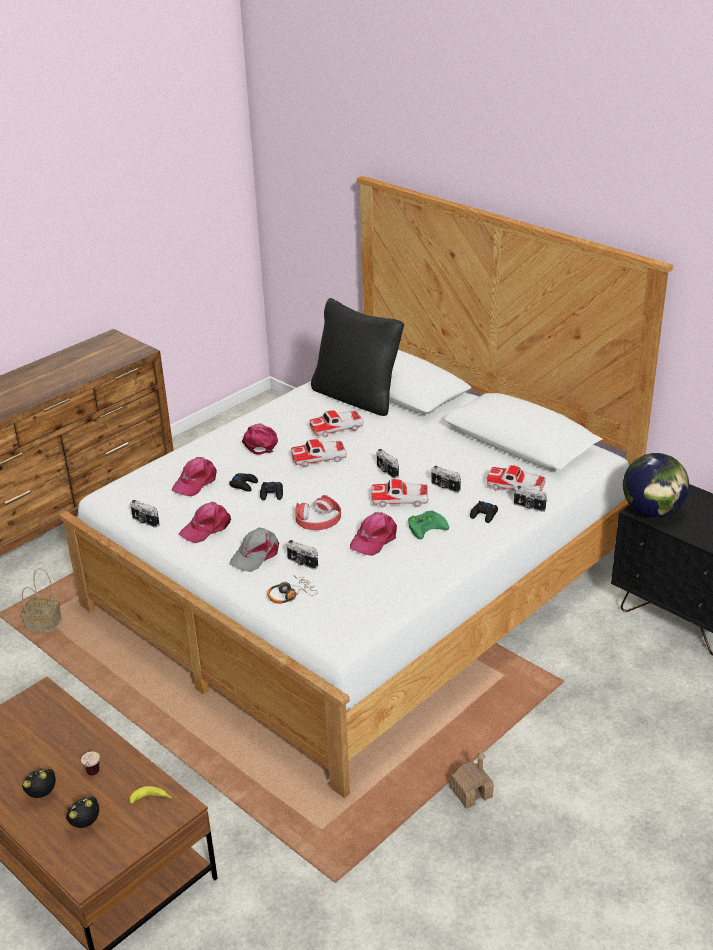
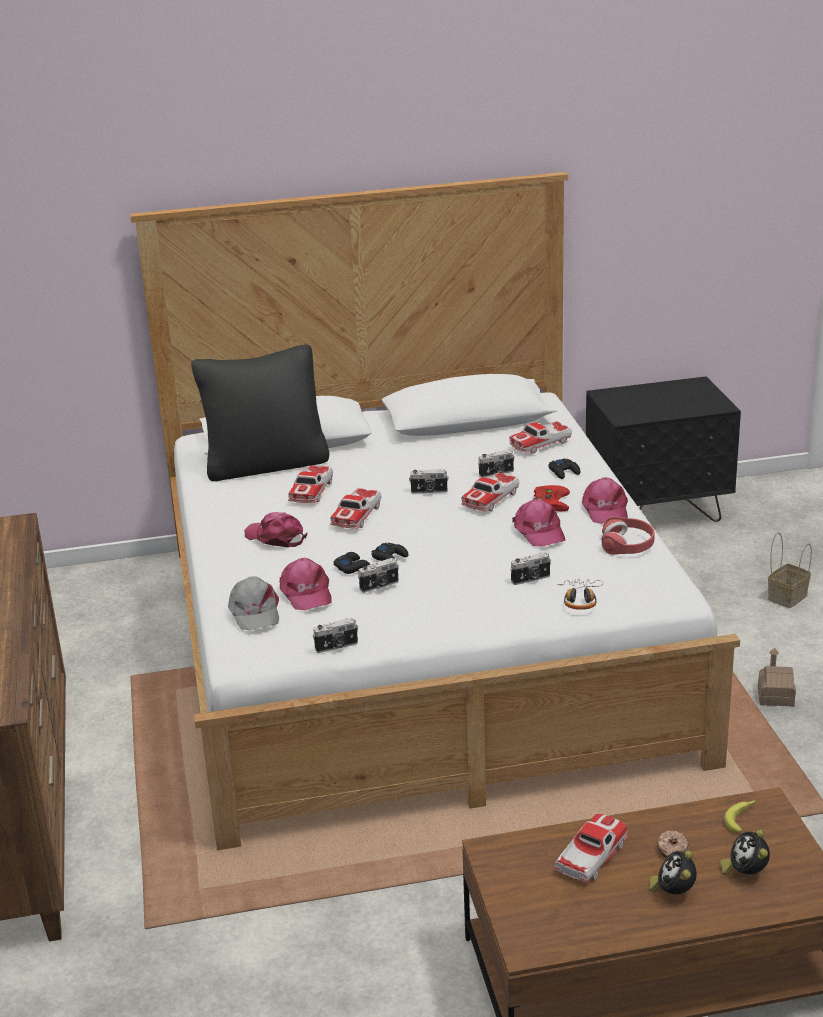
camera: 55 degrees left, 5 degrees down
(45, 624) = (217, 891): basket -> basket (787, 596)
(61, 740) = (591, 857): none -> toy car
(92, 776) = (672, 850): cup -> donut
(207, 527) = (400, 612): pink cap -> pink cap (605, 509)
(256, 555) = (486, 599): grey cap -> grey cap (254, 612)
(318, 521) = (468, 550): red headphones -> red headphones (627, 544)
(427, 526) = (549, 501): green game controller -> red game controller
(529, 507) = (577, 450): camera -> camera (380, 586)
(652, 511) = (631, 414): globe -> none

